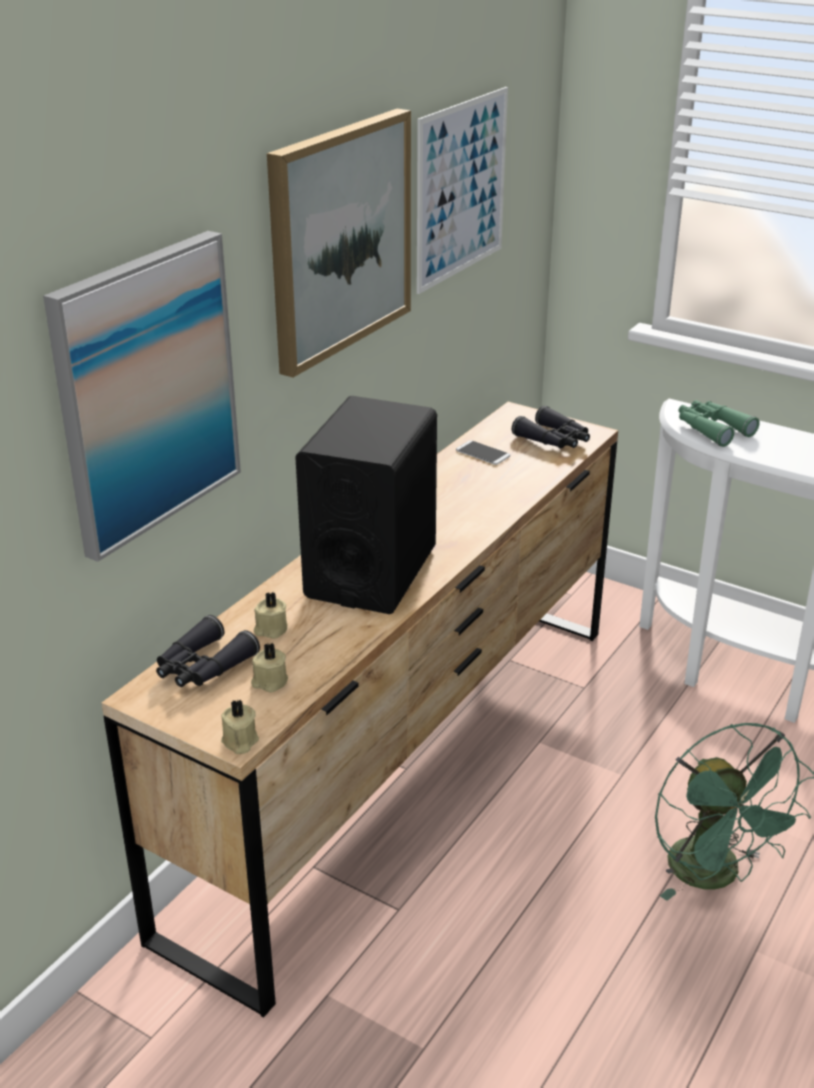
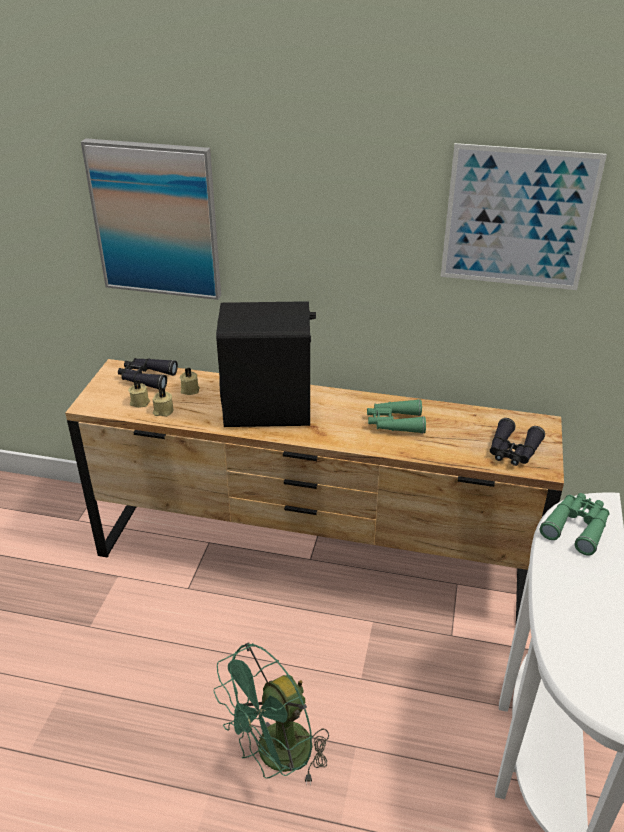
camera: 70 degrees right, 5 degrees up
(239, 742) = (85, 406): beige candle -> beige candle (163, 411)
(339, 238) = (343, 199): picture -> none
(461, 492) = (394, 423): none -> green binoculars
(482, 453) = (460, 421): phone -> none

